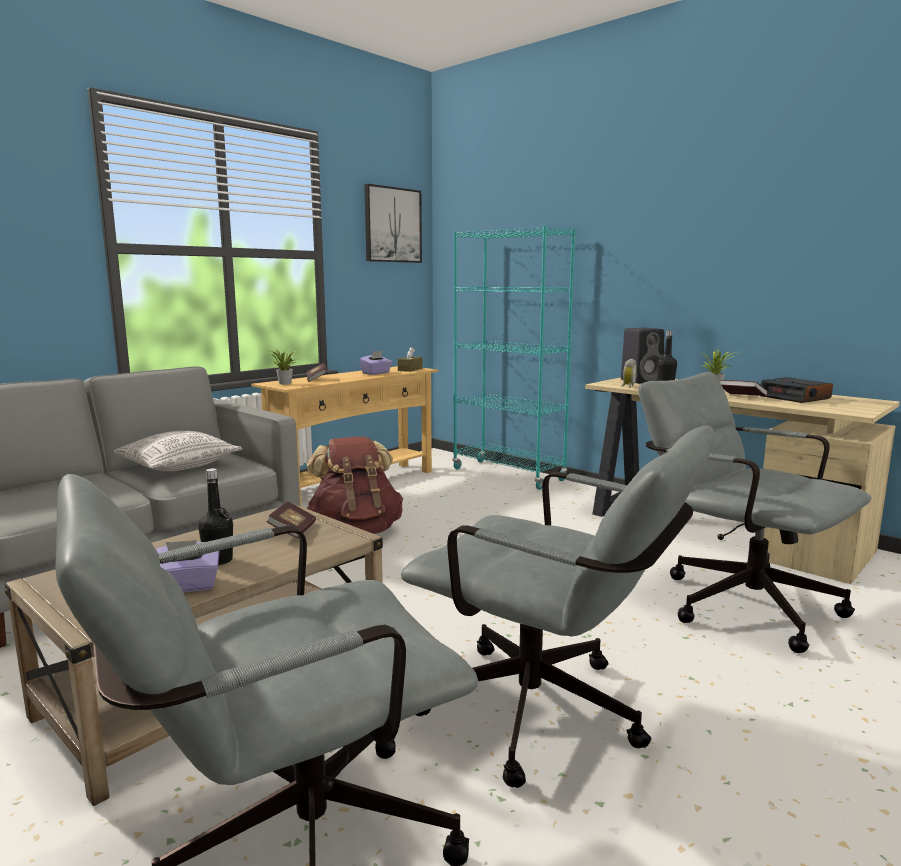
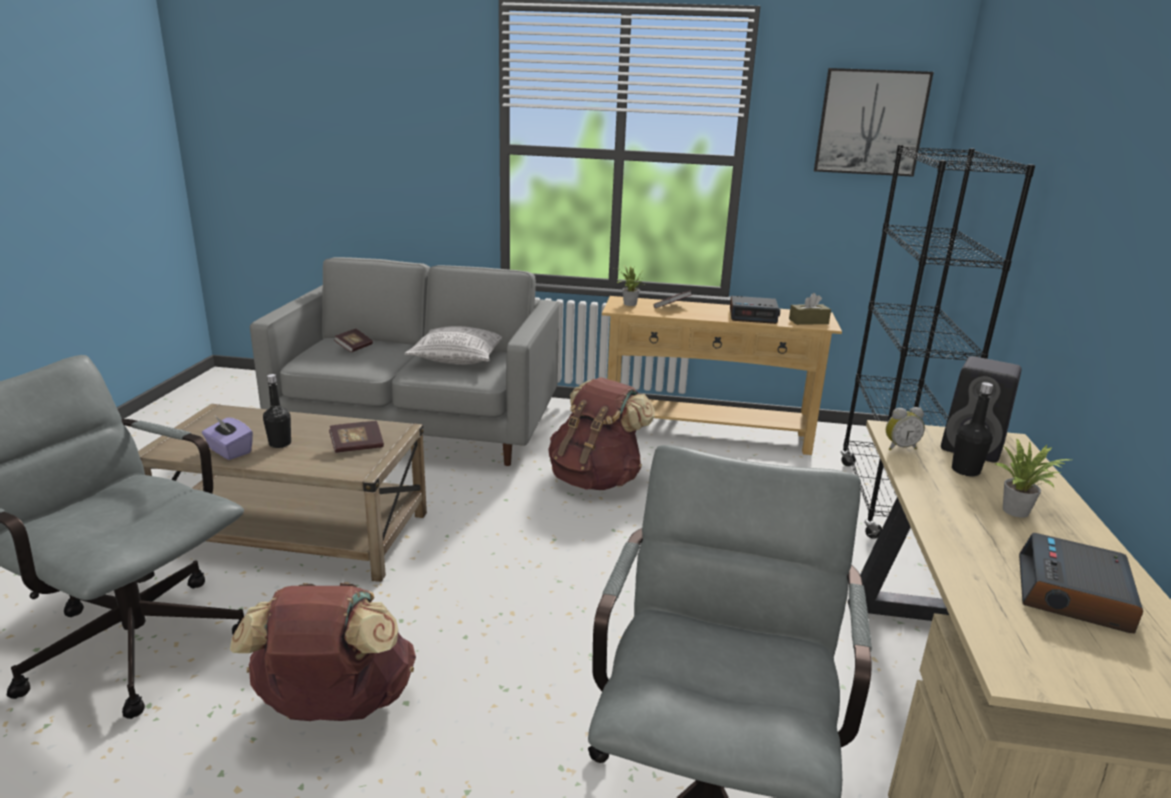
camera: 55 degrees right, 10 degrees up
(376, 373) = (753, 316): purple tissue box -> alarm clock
(508, 474) = (886, 501): turquoise bookcase -> black bookcase
(550, 717) = (335, 707): grey office chair -> brown backpack
(742, 397) = (978, 543): book -> book (354, 348)

